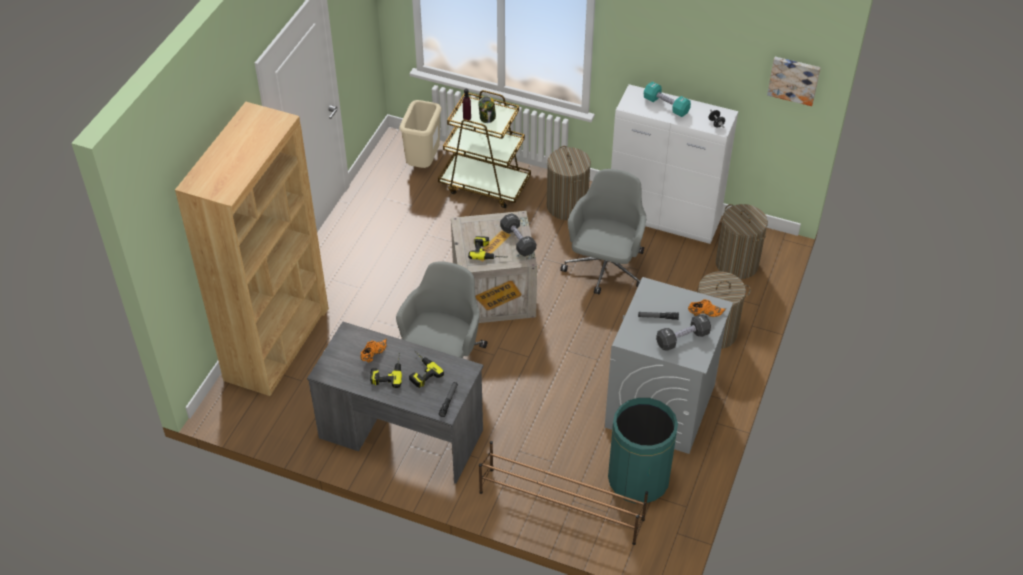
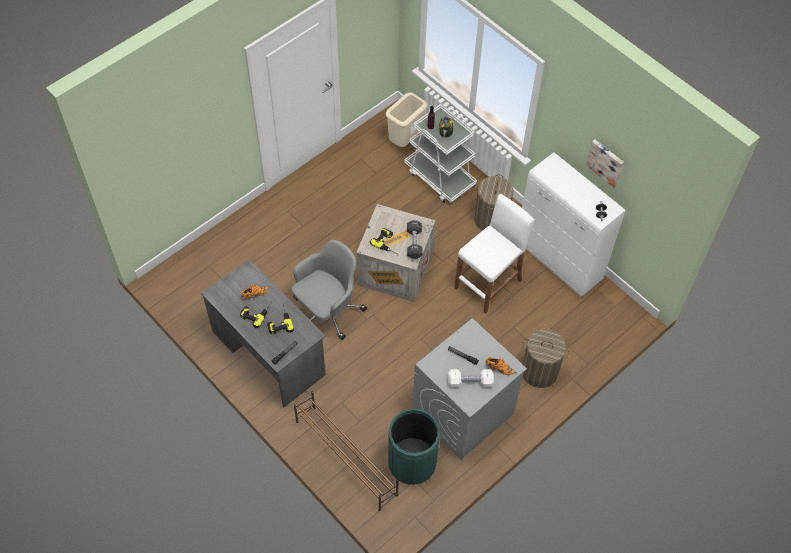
camera: 25 degrees right, 10 degrees up
(277, 343) = (224, 246): brown bookcase -> none
(485, 185) = (440, 177): brown cart -> white cart
(605, 268) = (488, 284): grey office chair -> white stool
(666, 106) = (570, 183): turquoise dumbbell -> none
(682, 338) = (470, 381): black dumbbell -> white dumbbell
(737, 264) = (592, 322): laundry basket -> none
(794, 79) = (669, 207): picture -> picture (606, 162)

